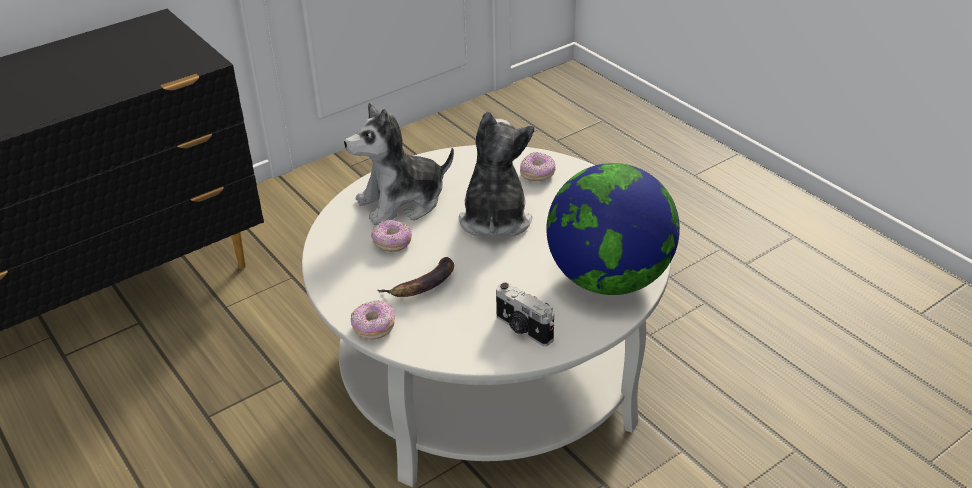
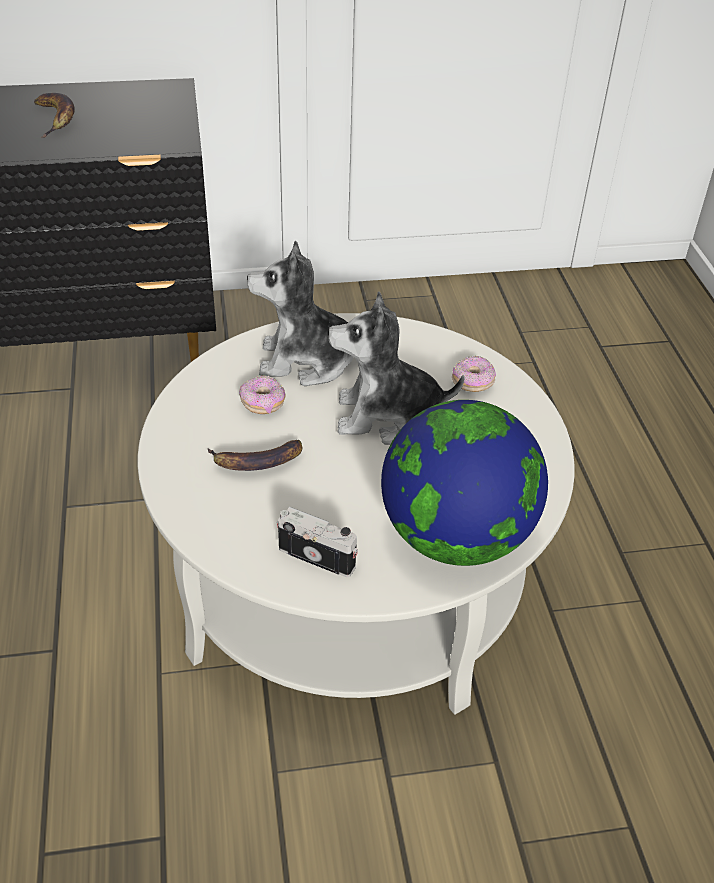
camera: 25 degrees right, 5 degrees up
(72, 72) = (55, 119): none -> banana
(374, 327) = (173, 488): donut -> none
(495, 219) = (387, 416): plush toy -> plush toy turned 120 degrees counterclockwise
(523, 329) = (318, 556): camera -> camera turned 135 degrees clockwise

